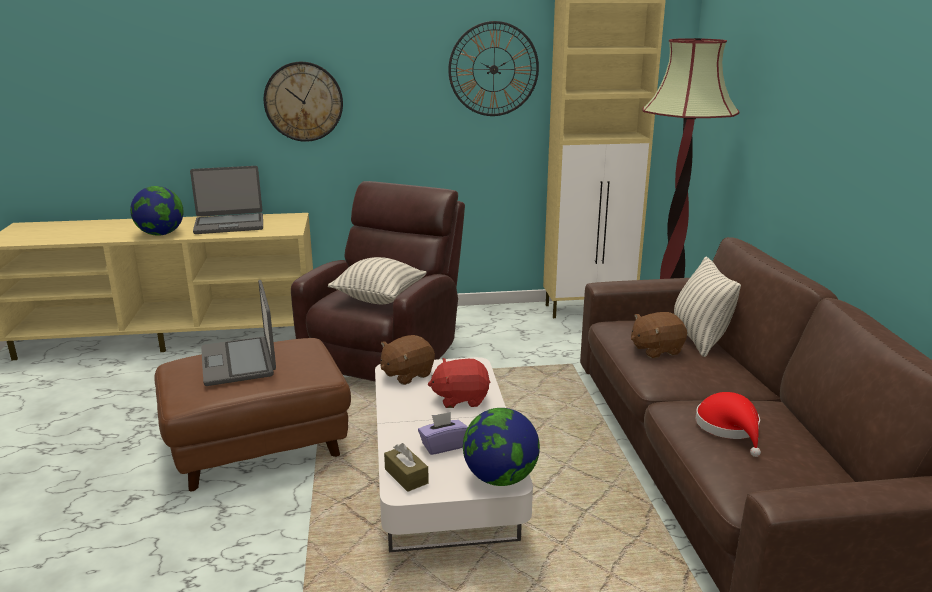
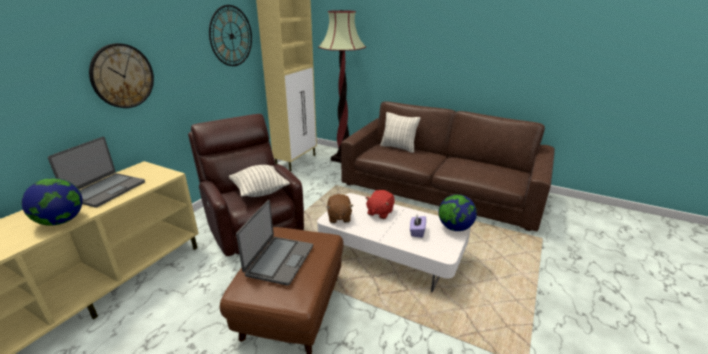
camera: 55 degrees left, 5 degrees up
(239, 362) = (279, 260): laptop -> laptop turned 90 degrees counterclockwise
(406, 476) = (434, 250): brown tissue box -> none
(656, 350) = (401, 156): brown plush toy -> none
(729, 428) = (471, 169): red hat -> none

